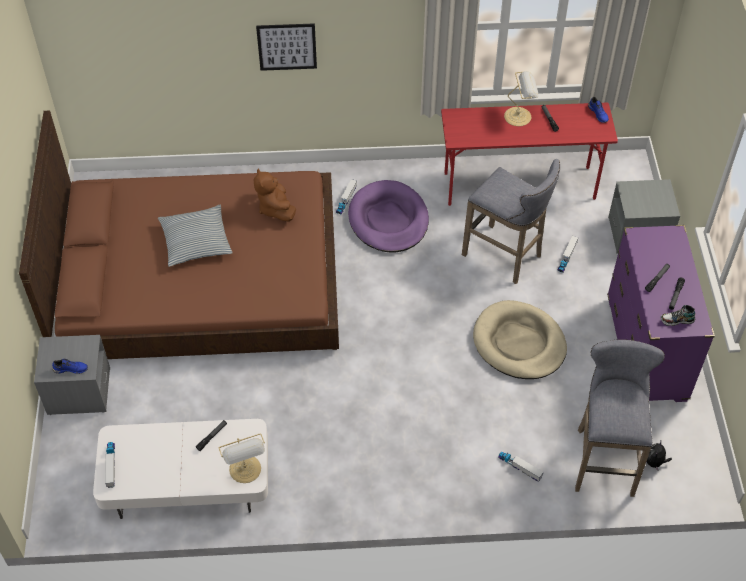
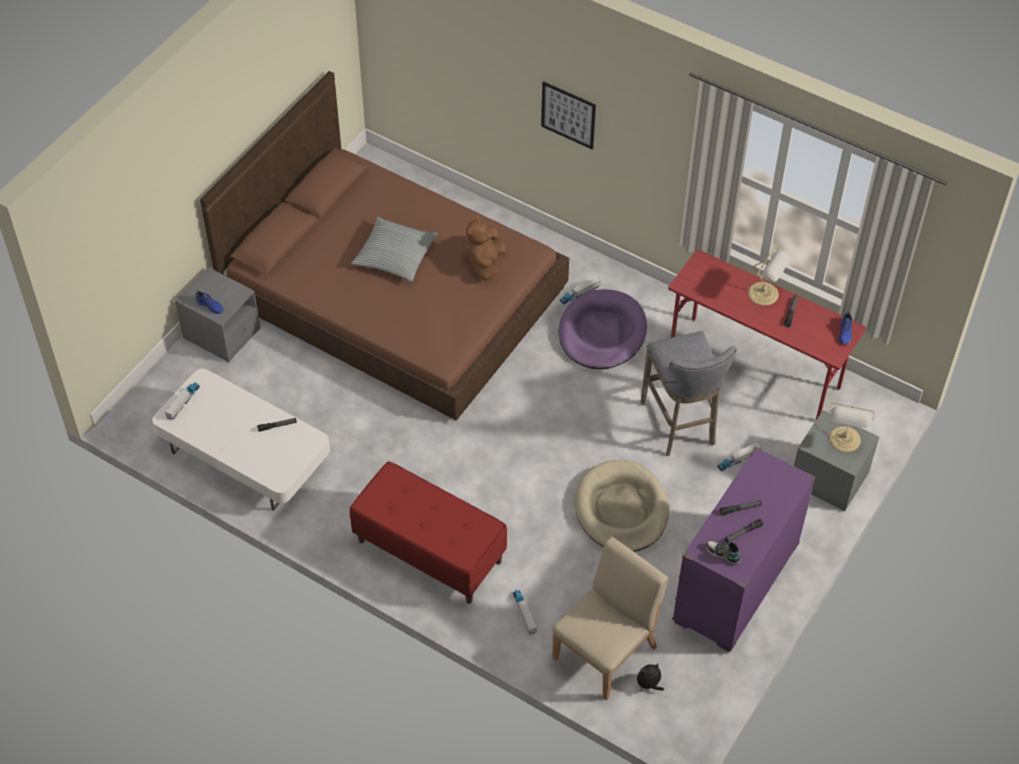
camera: 35 degrees right, 0 degrees up
(246, 470) = (280, 469): table lamp -> table lamp (844, 440)
(405, 465) = (429, 551): none -> red bench
(603, 458) = (606, 652): grey stool -> beige chair

